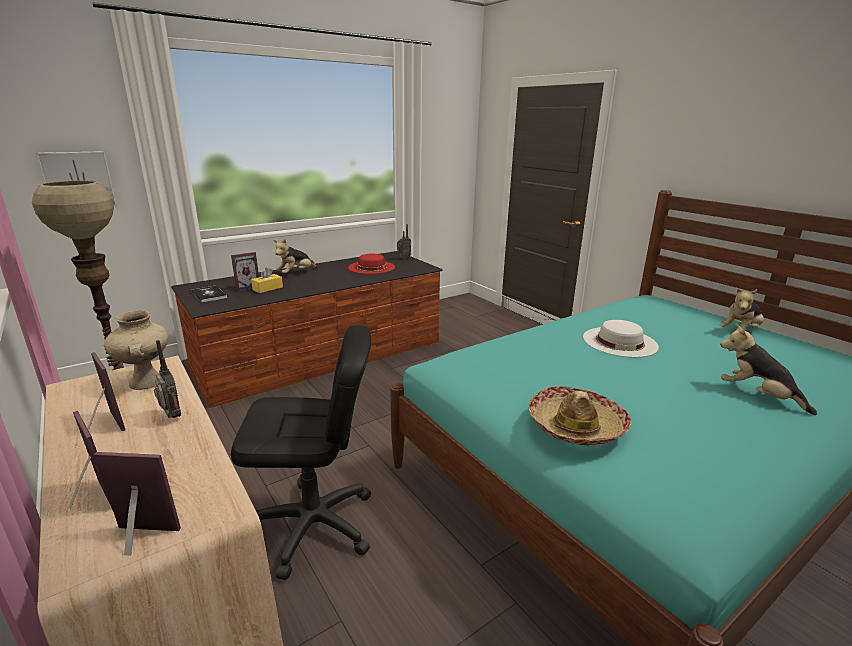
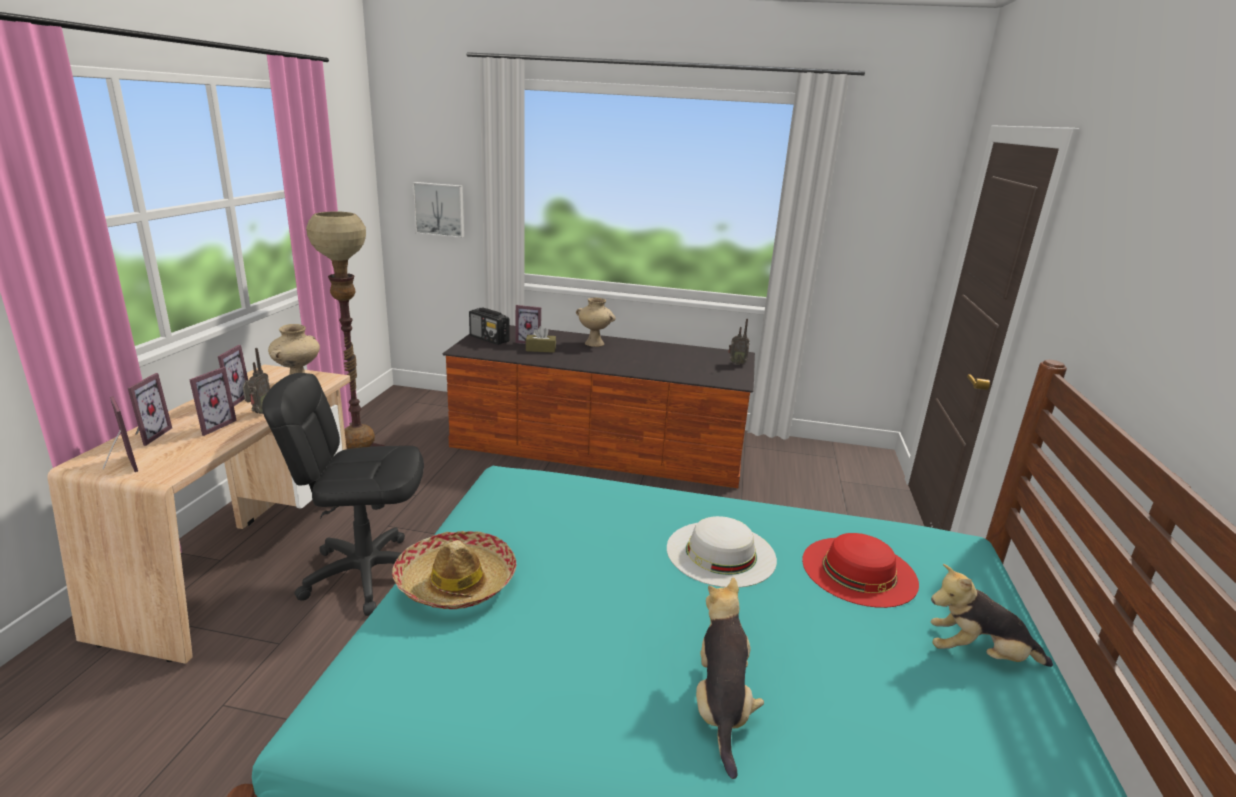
camera: 45 degrees right, 0 degrees up
(148, 452) = (212, 426): none -> picture frame
(209, 295) = (489, 339): book -> radio
(267, 288) = (540, 349): yellow tissue box -> brown tissue box
(296, 273) = (595, 343): plush toy -> beige vase
(314, 526) = (366, 574): black office chair -> black office chair turned 135 degrees clockwise
(371, 267) = (679, 361): red hat -> red hat (859, 571)

